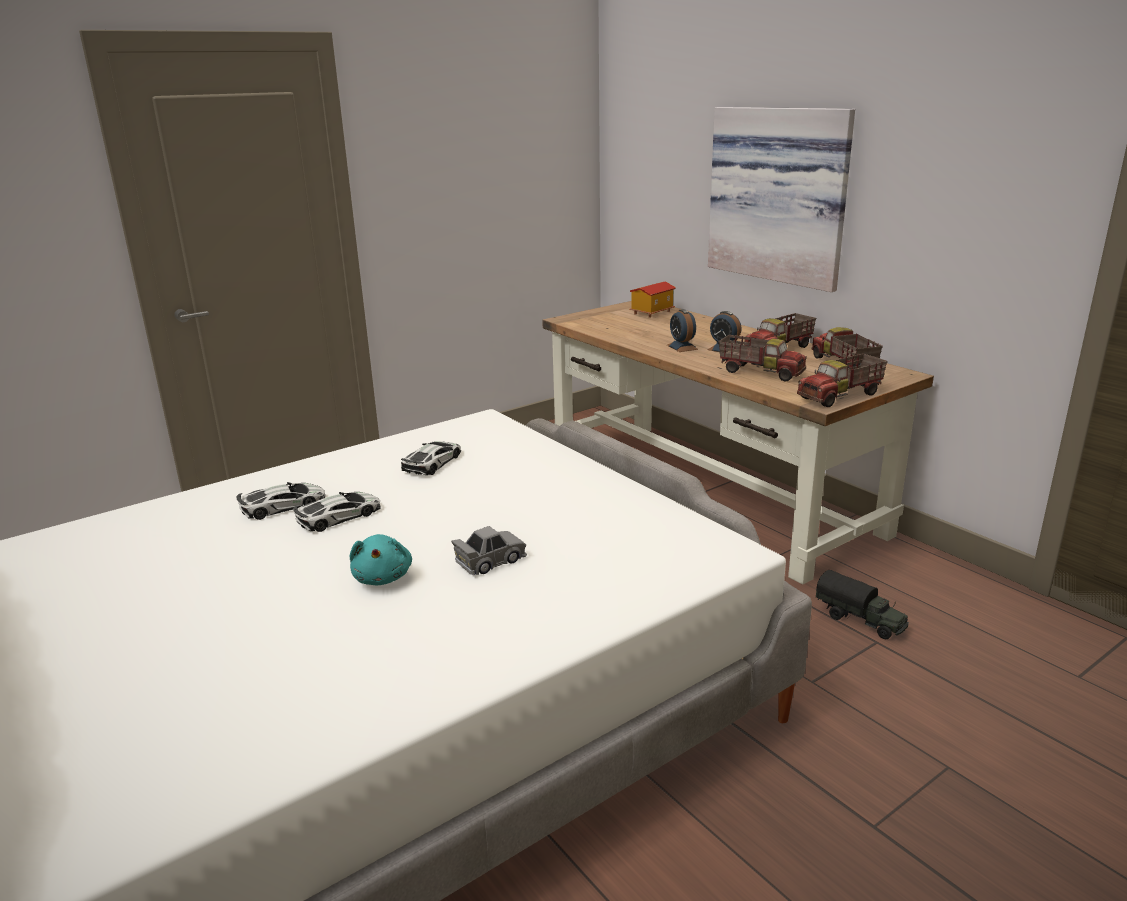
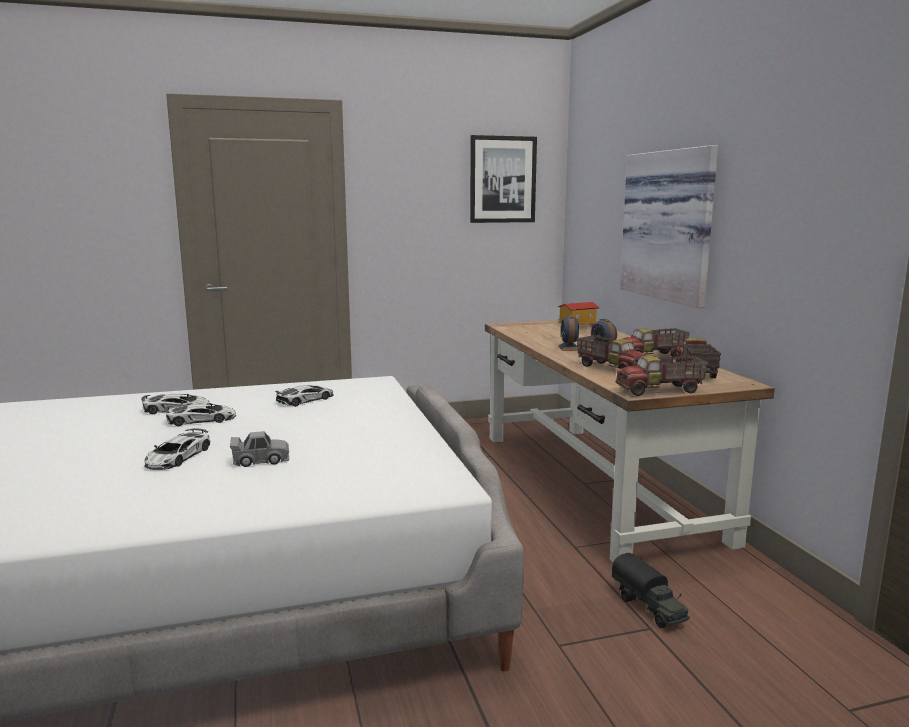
camera: 20 degrees right, 10 degrees down
(383, 577) = (178, 457): turquoise plush toy -> toy car
(531, 131) = (502, 179): none -> picture

